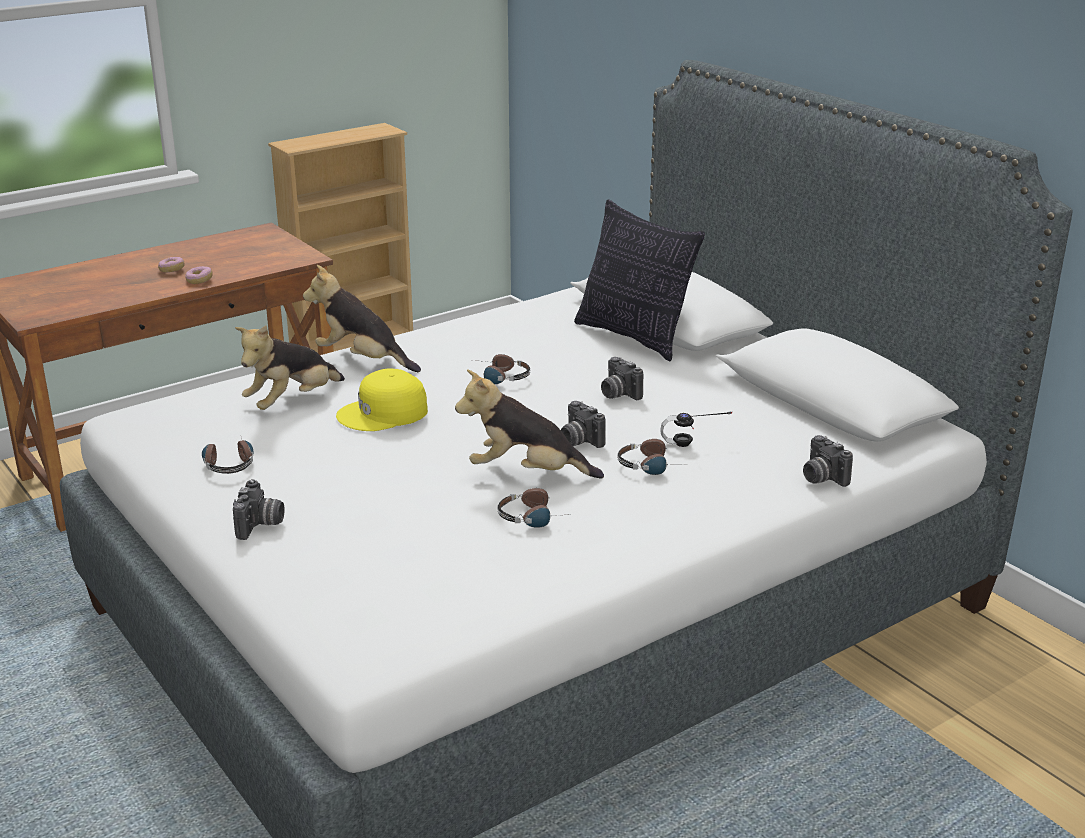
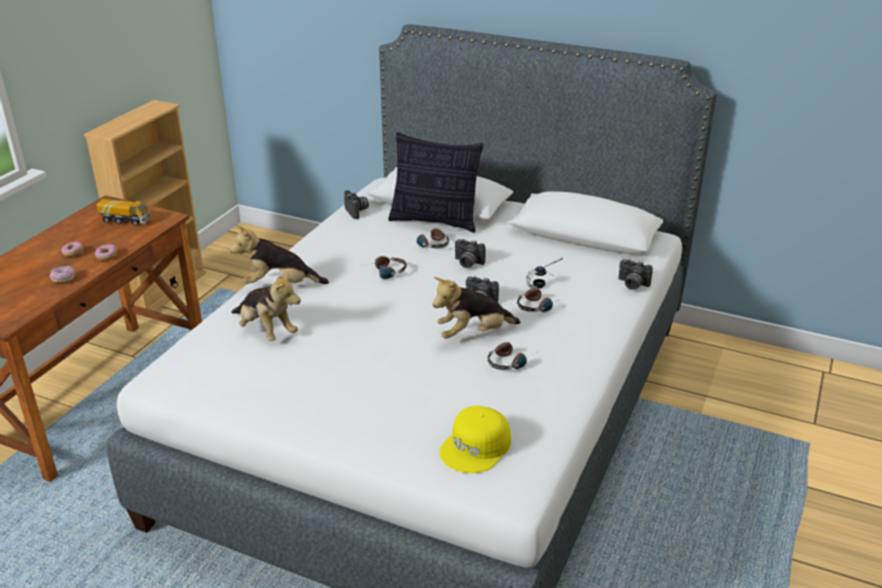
camera: 30 degrees left, 5 degrees up
(133, 292) = (63, 279): none -> donut
(228, 462) = (275, 390): headphones -> headphones (430, 243)
(260, 251) = (125, 221): none -> toy truck
(260, 525) = (350, 427): camera -> camera (357, 211)
(292, 402) = (266, 331): plush toy -> plush toy turned 60 degrees counterclockwise
(384, 413) = (342, 320): yellow cap -> yellow cap (476, 447)

